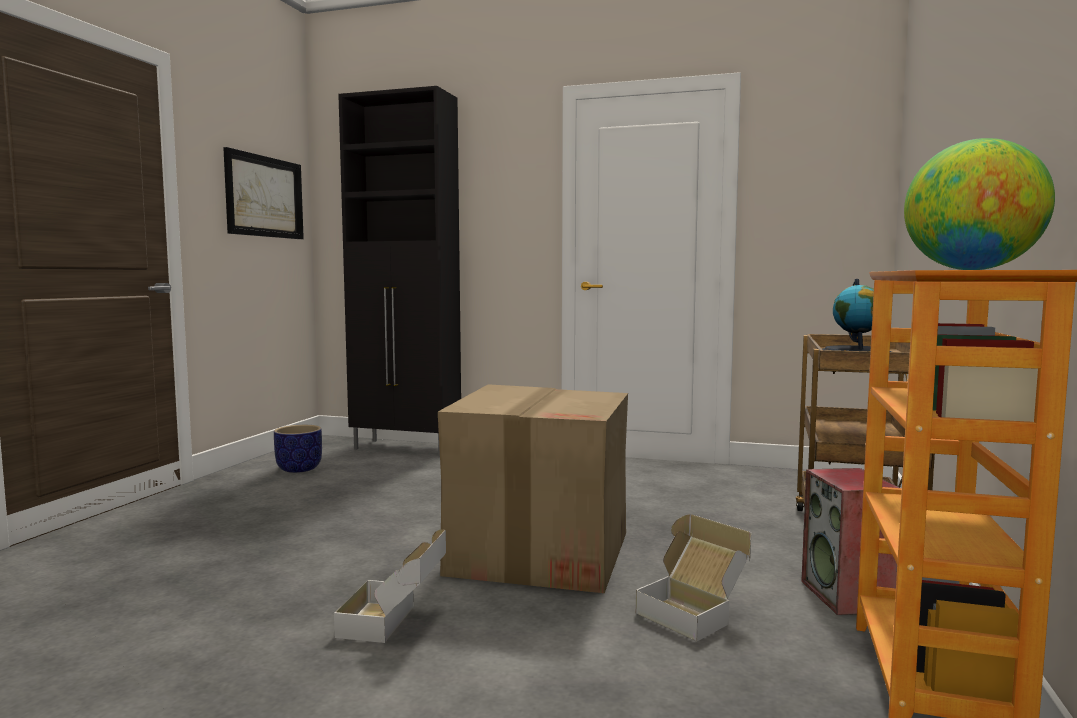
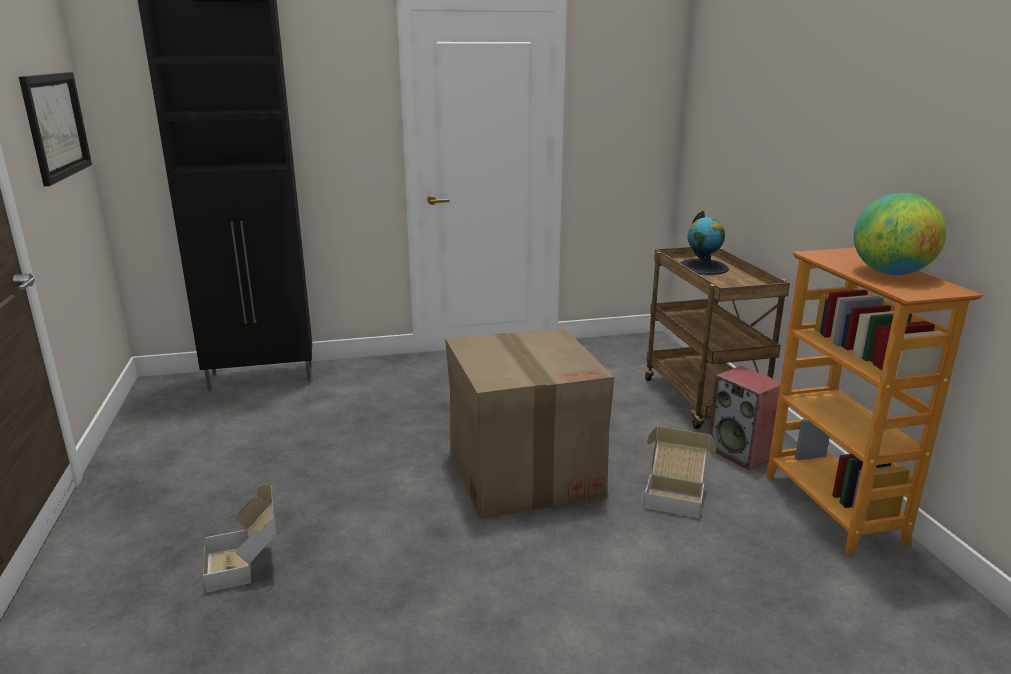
camera: 30 degrees left, 15 degrees up
(299, 469) = (185, 431): planter -> none
(396, 624) = (503, 574): cardboard box -> cardboard box (247, 564)

